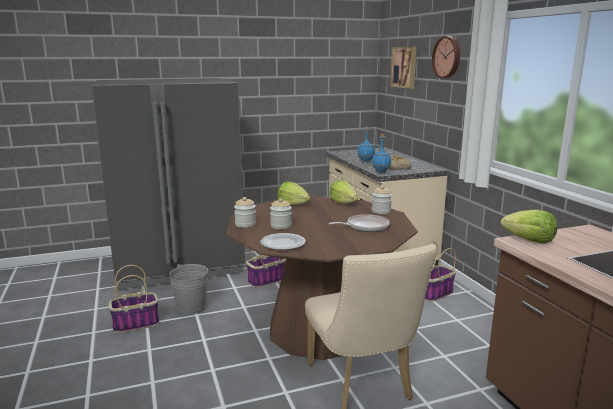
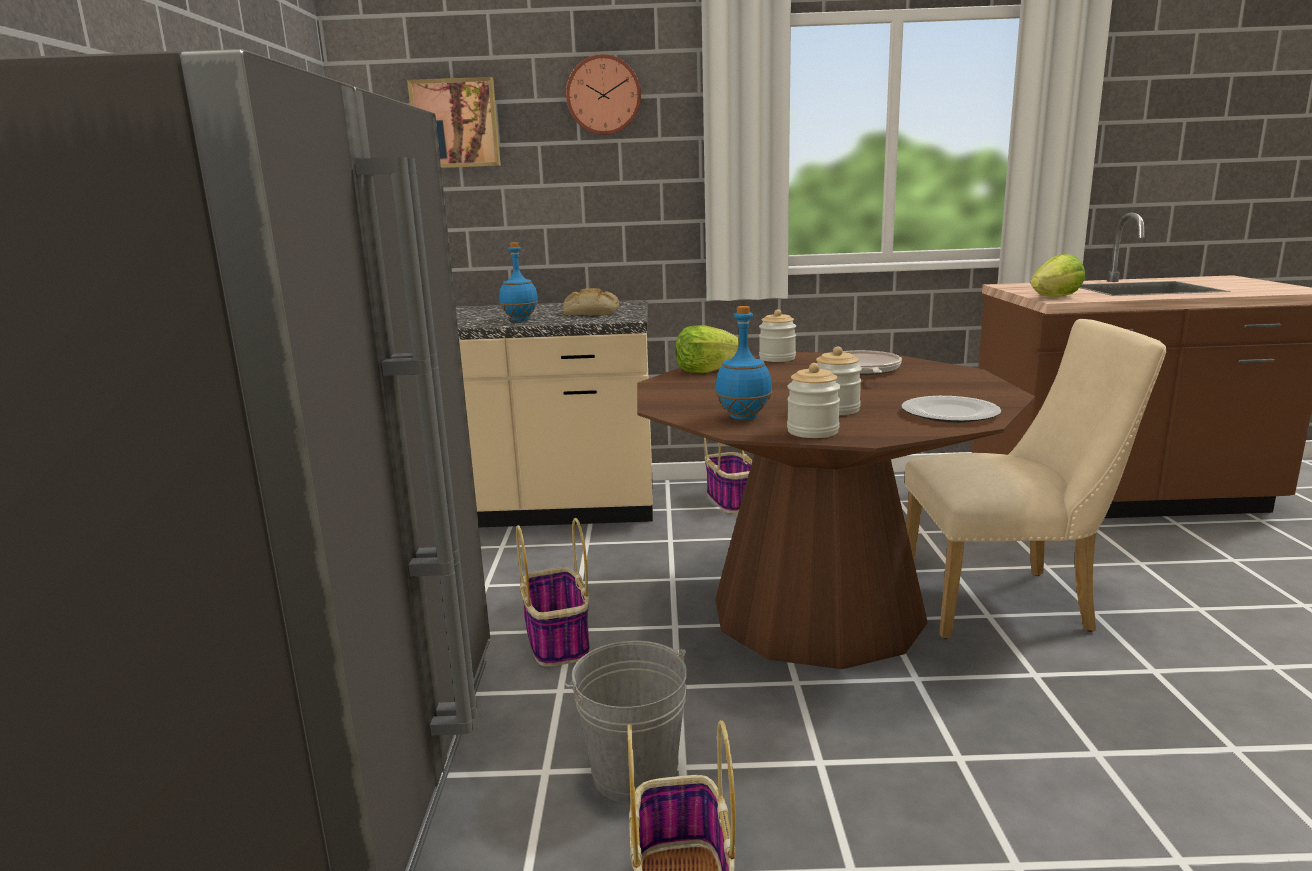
camera: 70 degrees left, 0 degrees up
(293, 204) = (685, 396): lettuce -> none
(381, 172) = (620, 319): blue bottle -> blue bottle (744, 417)

